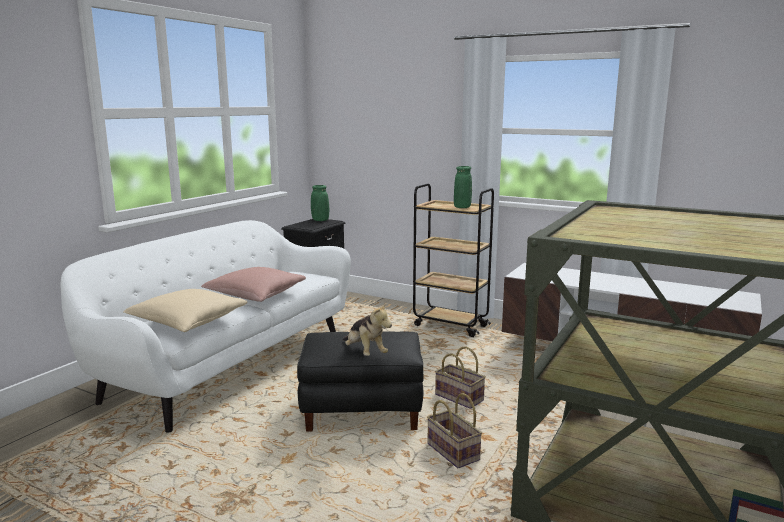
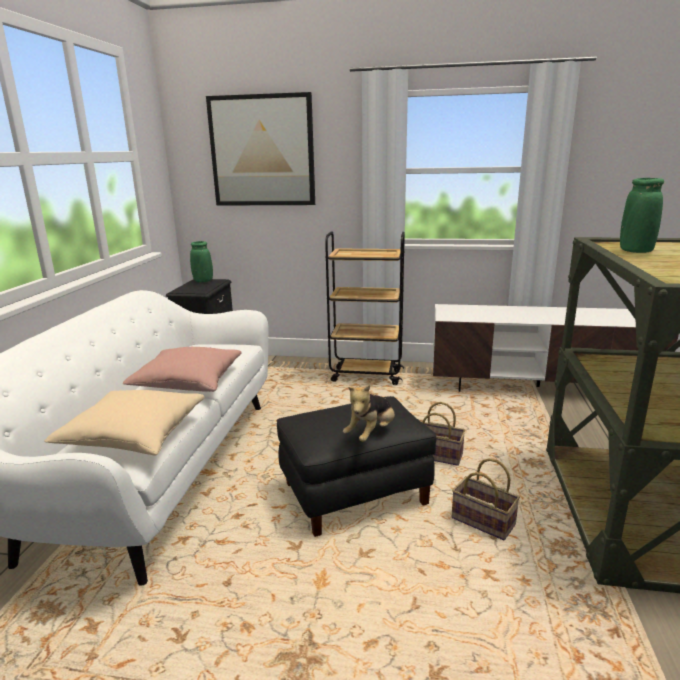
camera: 20 degrees left, 5 degrees up
(365, 352) = (371, 433): plush toy -> plush toy turned 90 degrees clockwise
(382, 108) = (262, 151): none -> picture
(462, 207) = (375, 254): green vase -> green vase (635, 251)

